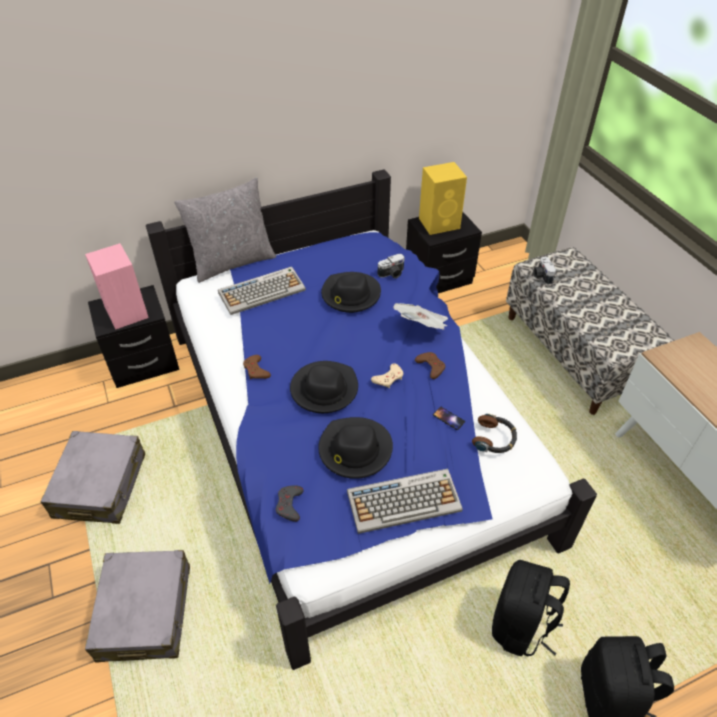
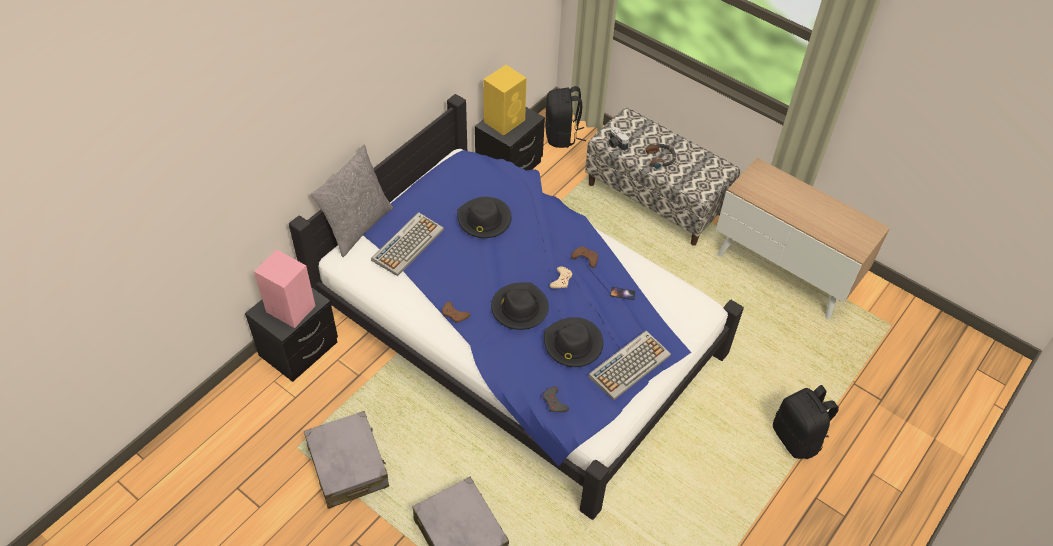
camera: 30 degrees left, 5 degrees up
(392, 274) = (504, 188): camera -> none
(422, 326) = (559, 227): newspaper -> none
(494, 438) = (661, 295): headphones -> headphones (661, 158)
(520, 625) = (722, 420): black backpack -> black backpack (562, 136)

